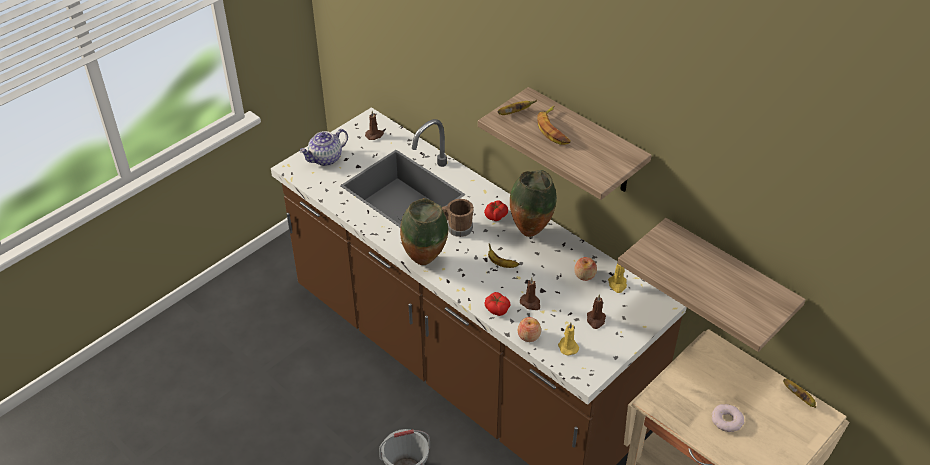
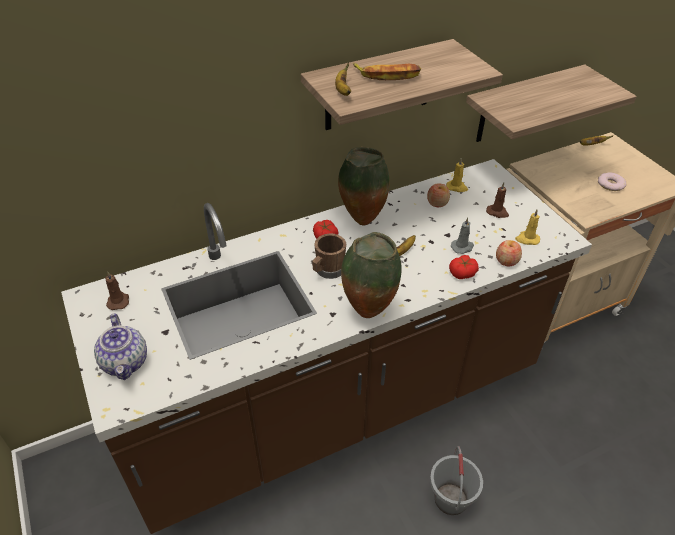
camera: 70 degrees left, 0 degrees up
(530, 303) = (462, 247): brown candle -> grey candle

